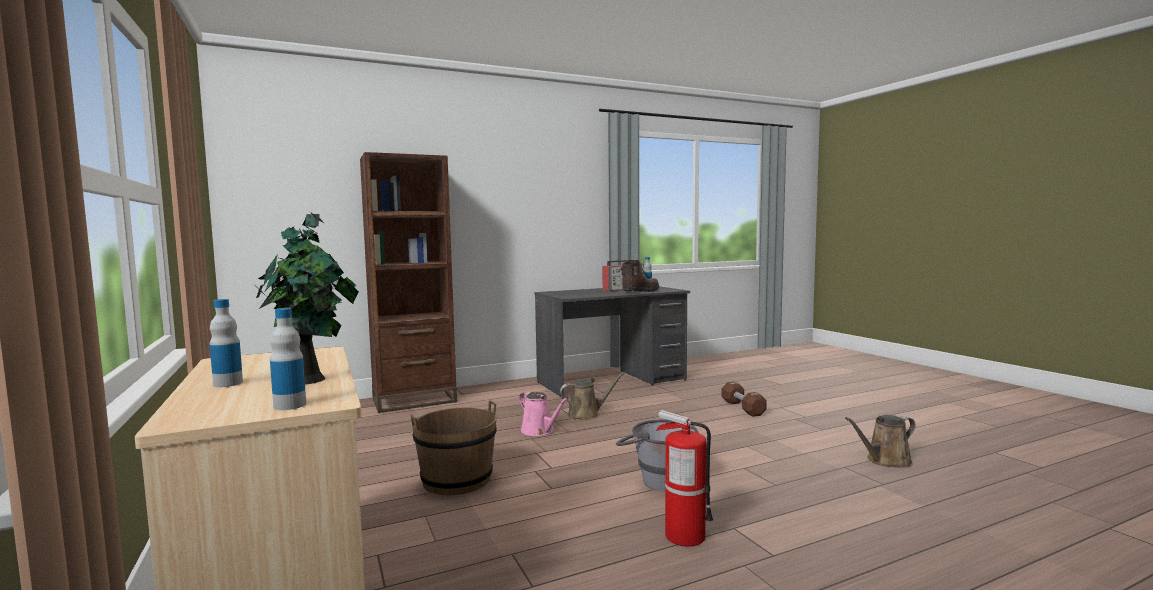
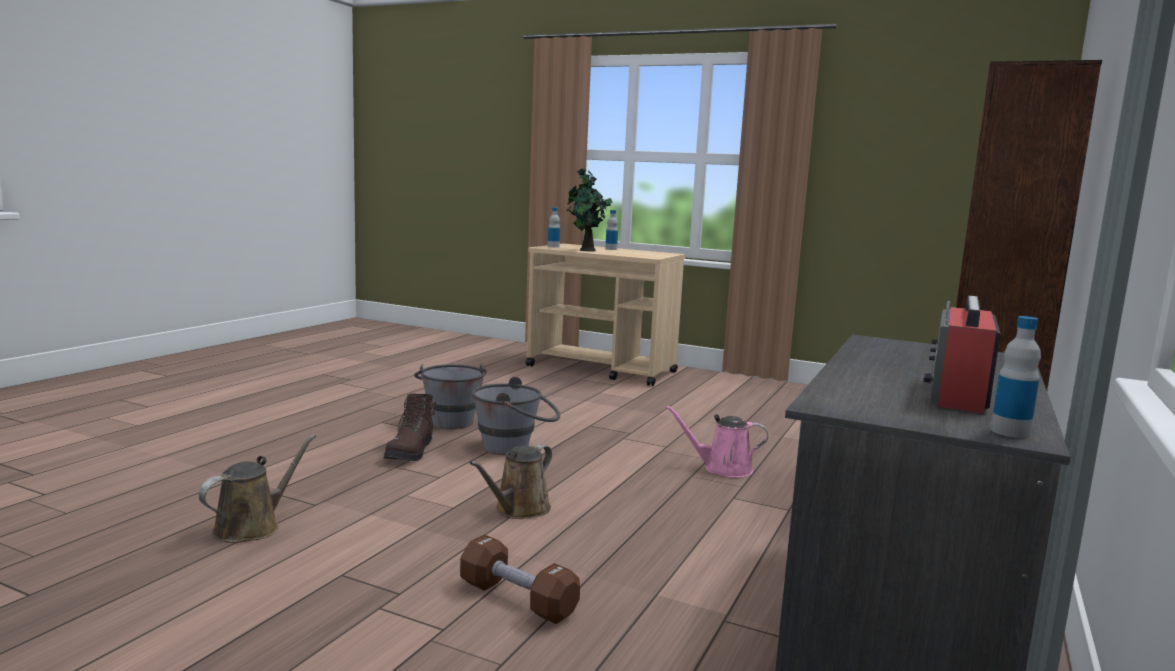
camera: 140 degrees right, 5 degrees up
(457, 480) = (670, 416): brown bucket -> none
(587, 414) = (732, 508): brown watering can -> brown watering can (519, 510)
(640, 291) = (861, 381): brown boot -> brown boot (411, 452)
(684, 536) = (451, 419): fire extinguisher -> grey bucket

